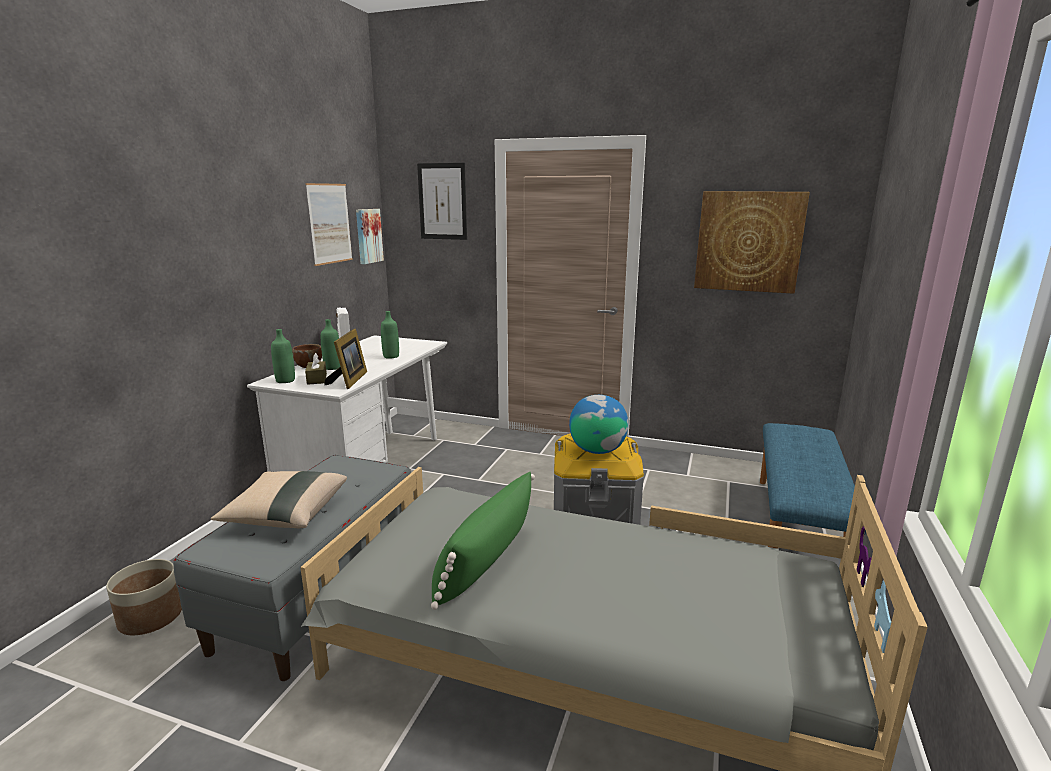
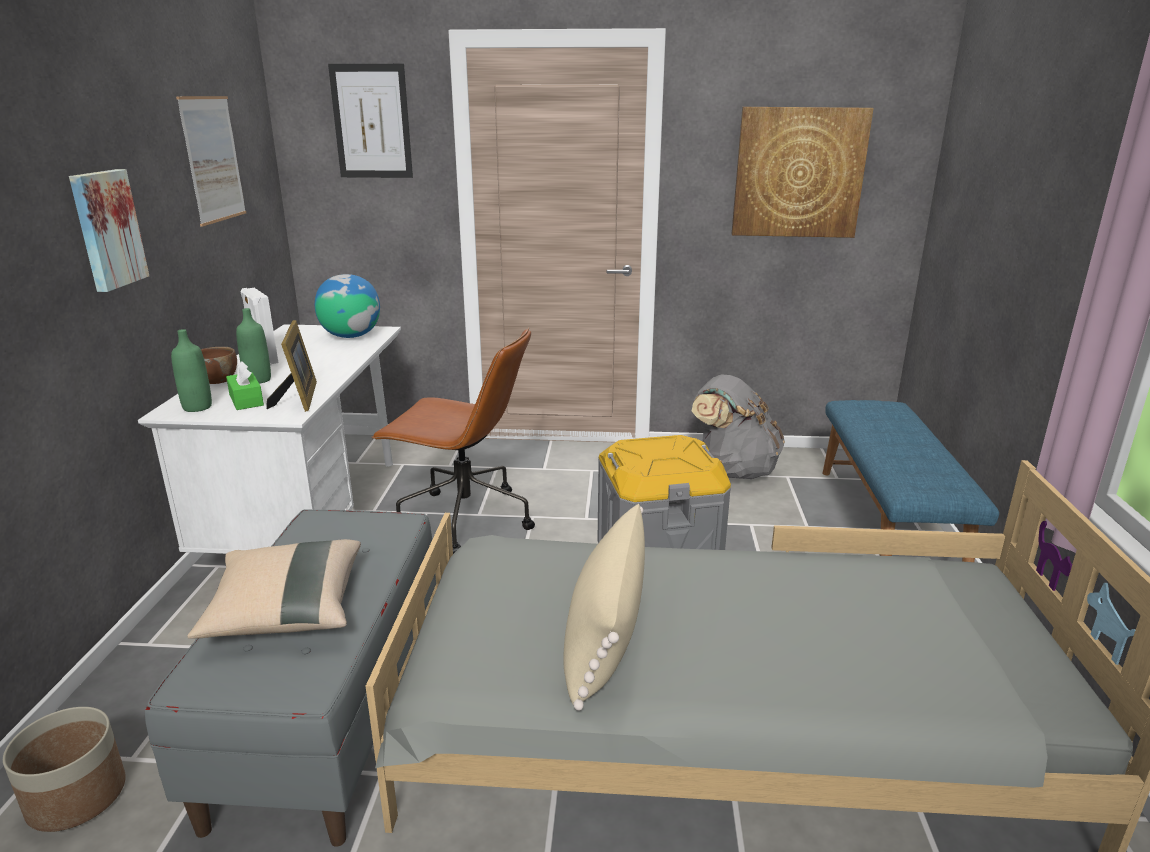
camera: 15 degrees left, 5 degrees up
(317, 379) = (246, 400): brown tissue box -> green tissue box
(368, 236) = (261, 175): picture -> picture (106, 229)
(391, 356) = (335, 355): green bottle -> none
(466, 481) = (463, 519): none -> brown office chair
(484, 563) = (605, 634): green pillow -> beige pillow
(597, 450) = (667, 460): globe -> globe (351, 336)
(685, 471) = (733, 470): none -> grey backpack

